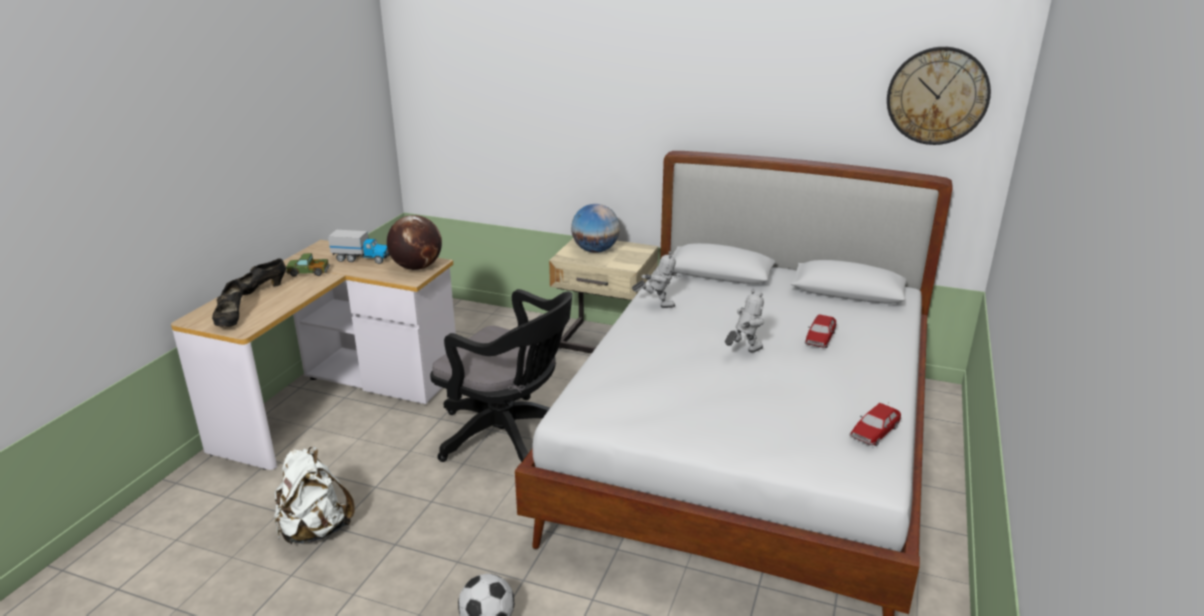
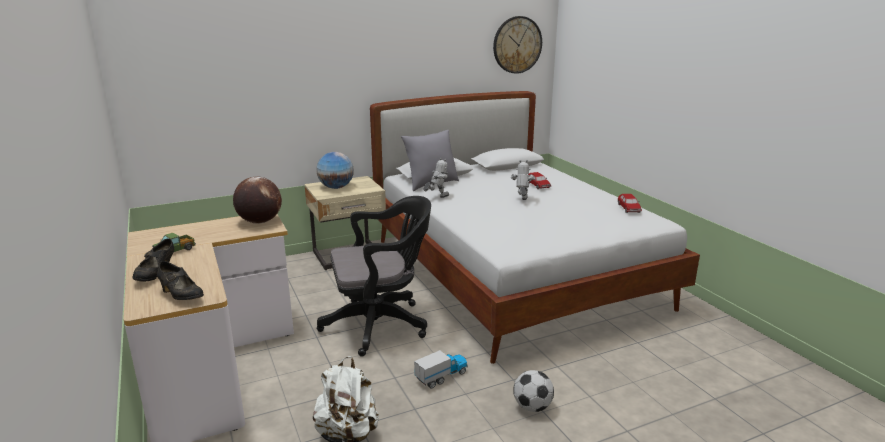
camera: 45 degrees left, 5 degrees down
(362, 259) = (201, 230): toy truck -> toy truck (442, 376)
(689, 283) = (431, 184): none -> grey pillow

